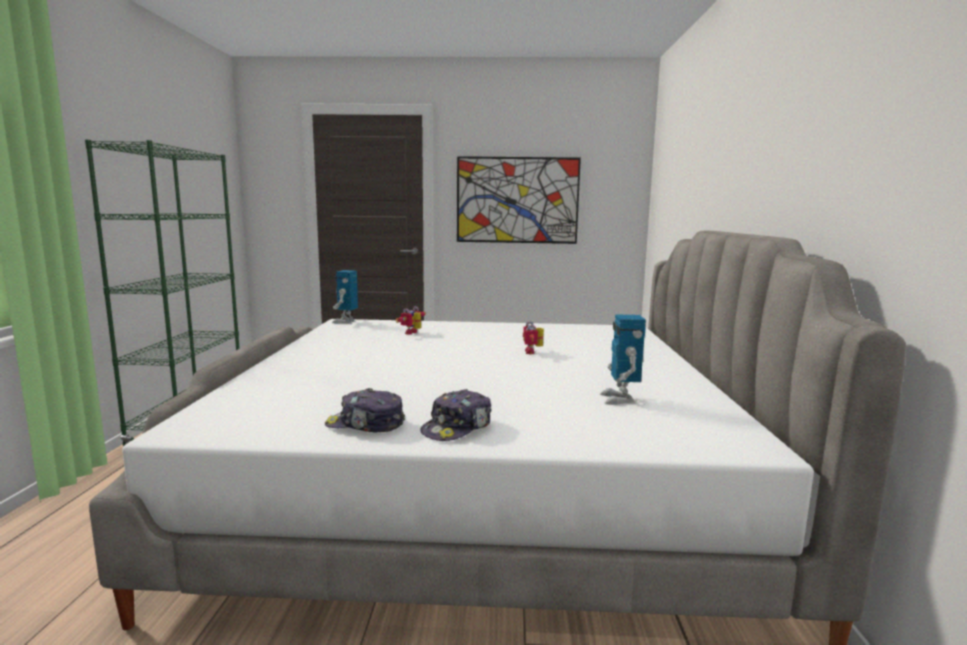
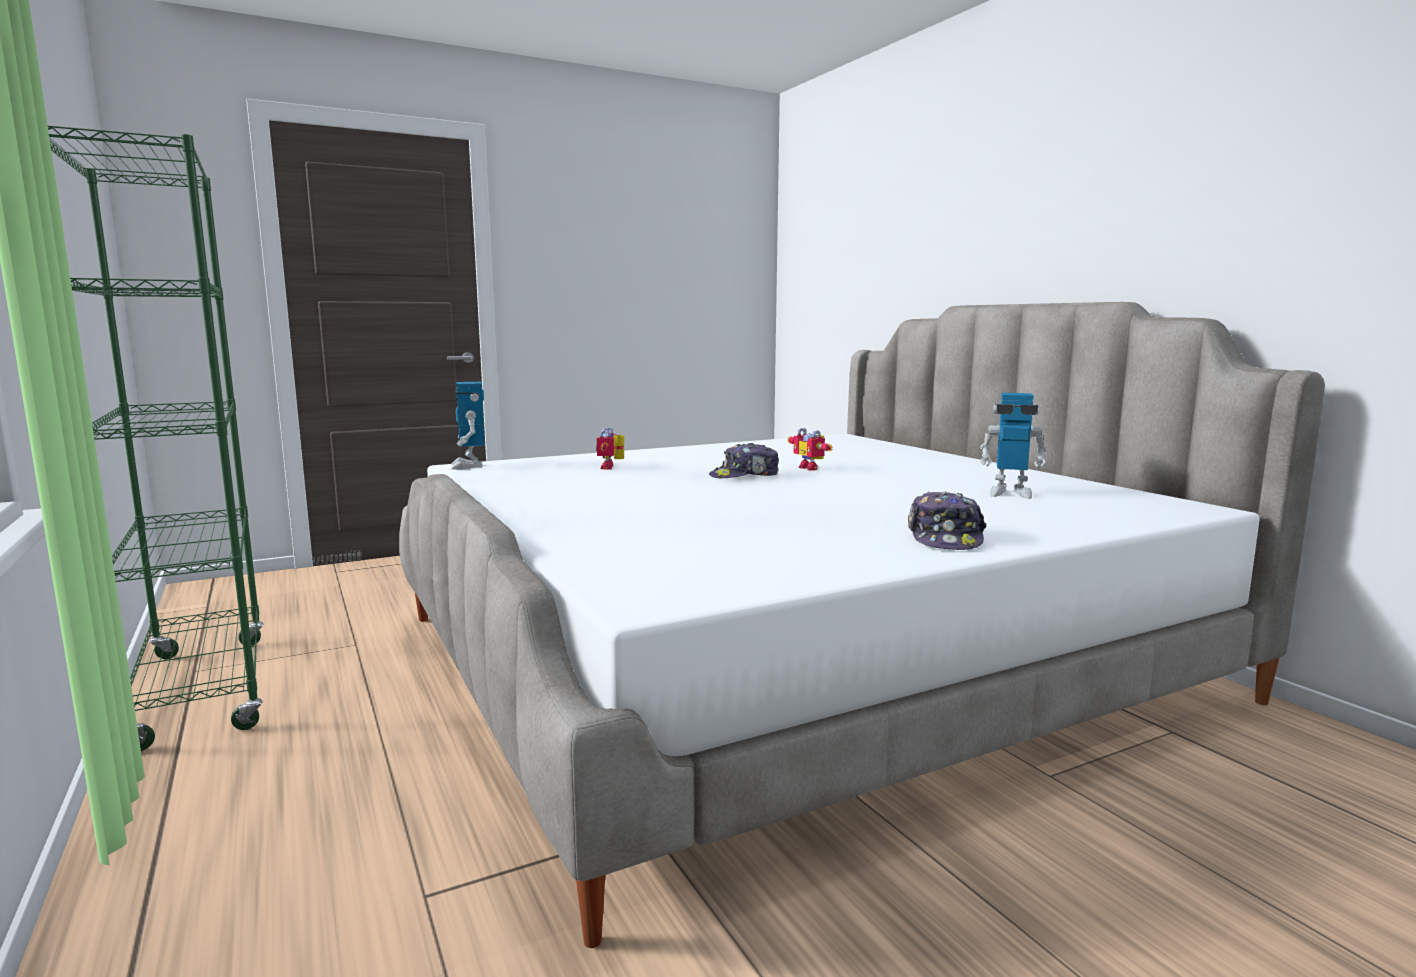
camera: 30 degrees left, 0 degrees up
(365, 425) = (849, 553): cap -> cap (745, 476)
(517, 200) = (616, 278): picture -> none
(620, 399) = (1010, 493): toy robot -> toy robot turned 45 degrees counterclockwise

